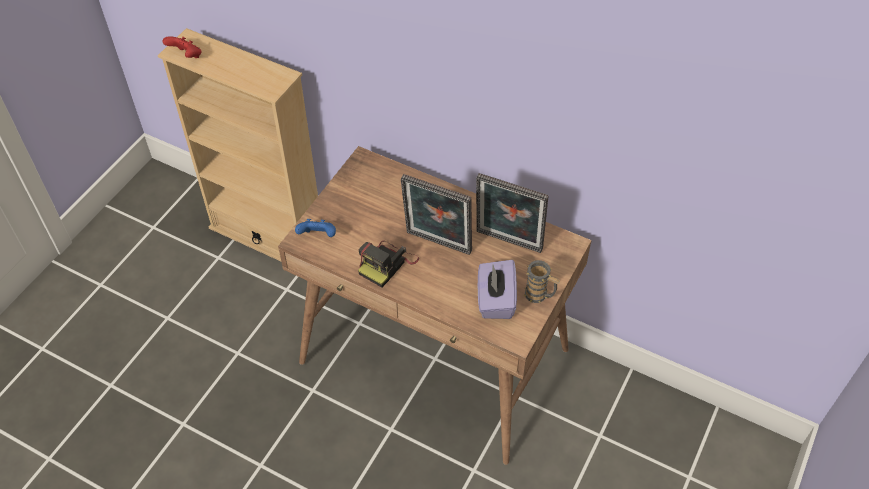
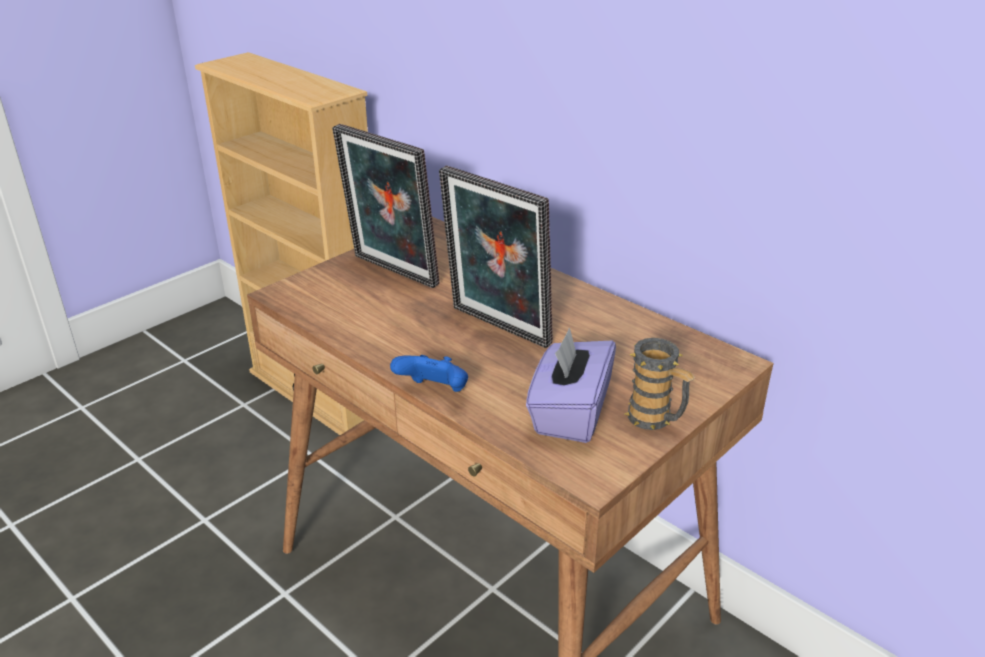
camera: 15 degrees right, 20 degrees down
(186, 56) = (228, 67): red game controller -> none
(318, 236) = (313, 292): blue game controller -> blue game controller (434, 392)
(387, 264) = (402, 338): camera -> none
(507, 243) = (618, 344): picture frame -> picture frame (391, 272)

